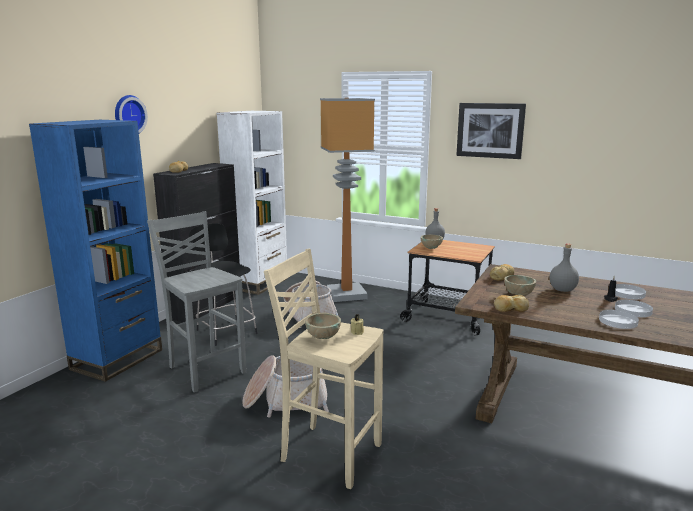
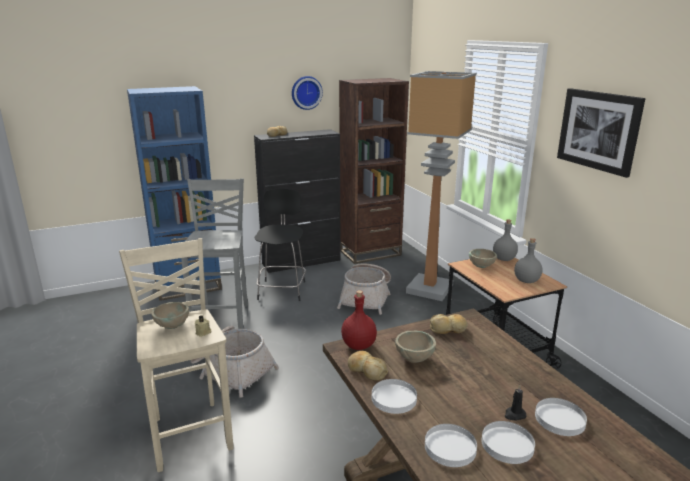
camera: 40 degrees right, 5 degrees up
(128, 115) = (230, 82): wall clock -> wall clock (306, 92)
(259, 283) = (370, 253): white bookcase -> brown bookcase
(478, 300) = (358, 346): none -> red bottle
(551, 314) = (393, 398): none -> white plate
(563, 290) = (481, 375): grey bottle -> grey bottle (527, 281)

